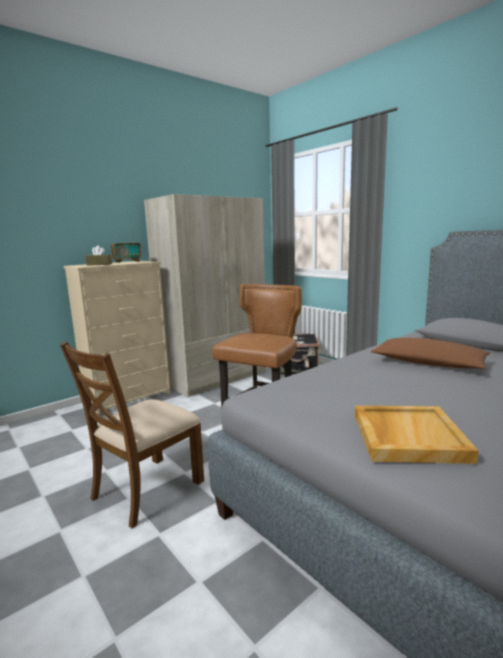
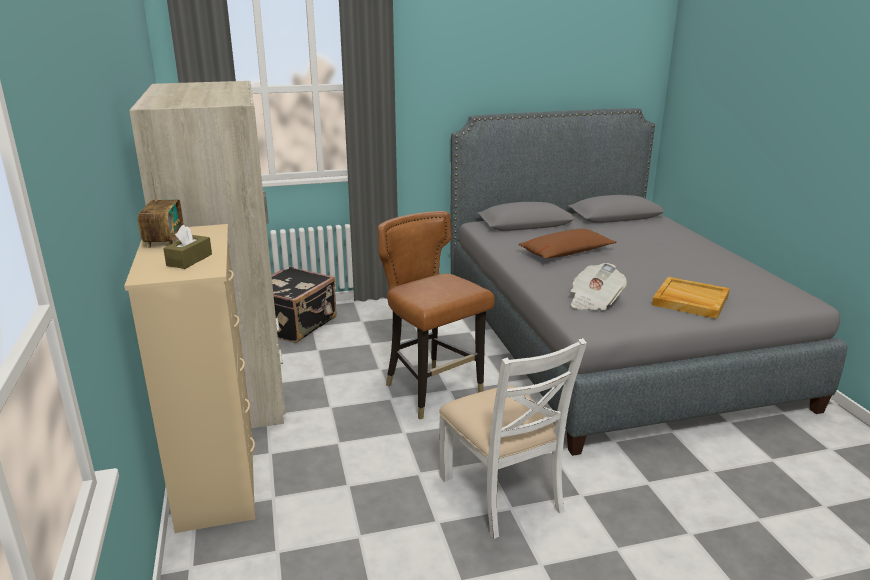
camera: 65 degrees left, 10 degrees up
(146, 489) = (502, 493): brown chair -> white chair
(318, 388) = (594, 301): none -> newspaper

